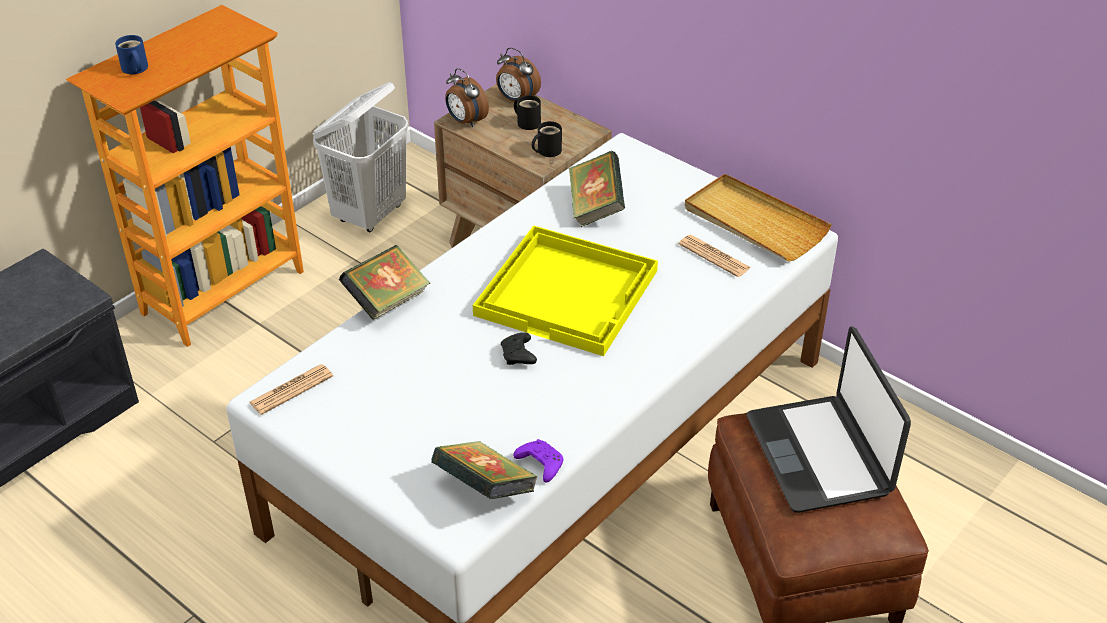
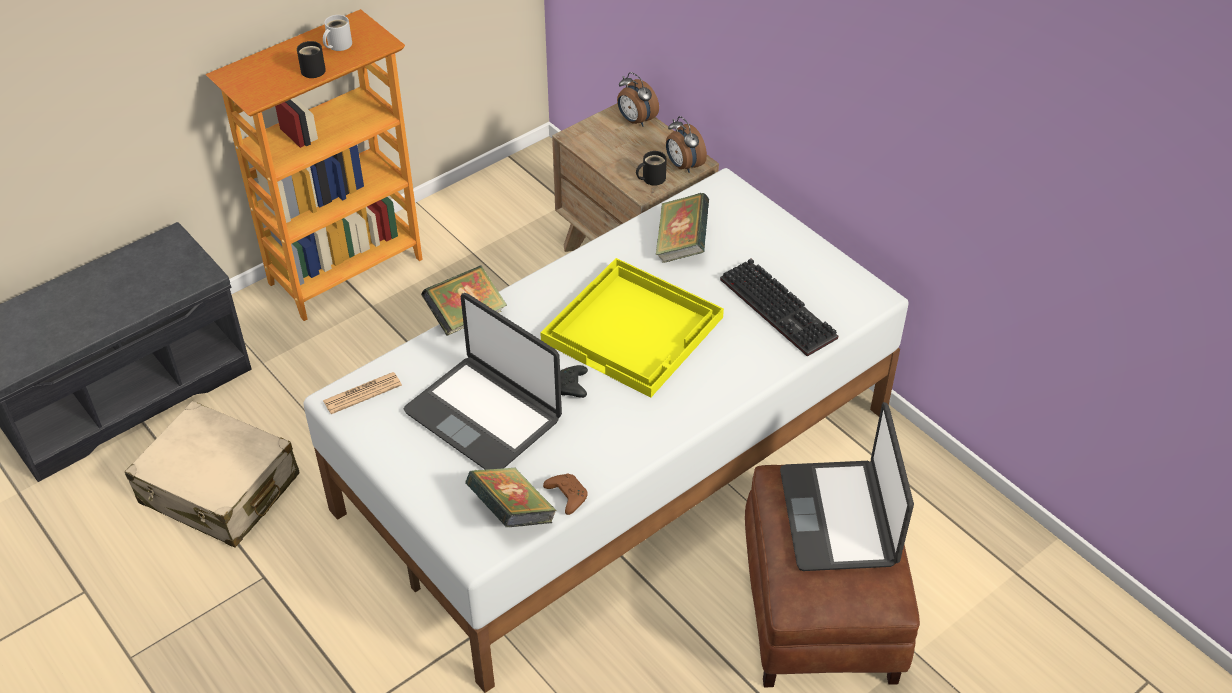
camera: 10 degrees right, 5 degrees up
(126, 530) = (219, 490): none -> beige suitcase
(134, 69) = (268, 70): blue mug -> none
(205, 39) = (337, 45): none -> white mug
(370, 214) = (495, 208): white laundry basket -> none
(430, 395) = (484, 415): none -> laptop
(465, 121) = (582, 139): alarm clock -> alarm clock (683, 166)
(528, 122) = (640, 146): black mug -> black mug (312, 69)
(539, 464) = (566, 496): purple game controller -> brown game controller
(714, 256) = (781, 309): newspaper -> keyboard
(754, 222) = (829, 278): beige tray -> none

